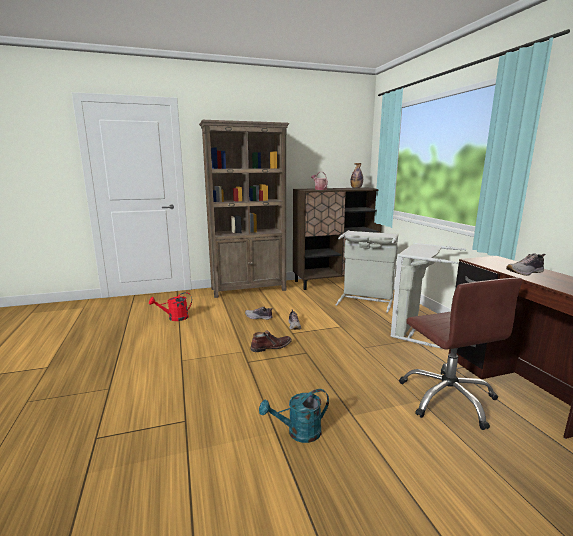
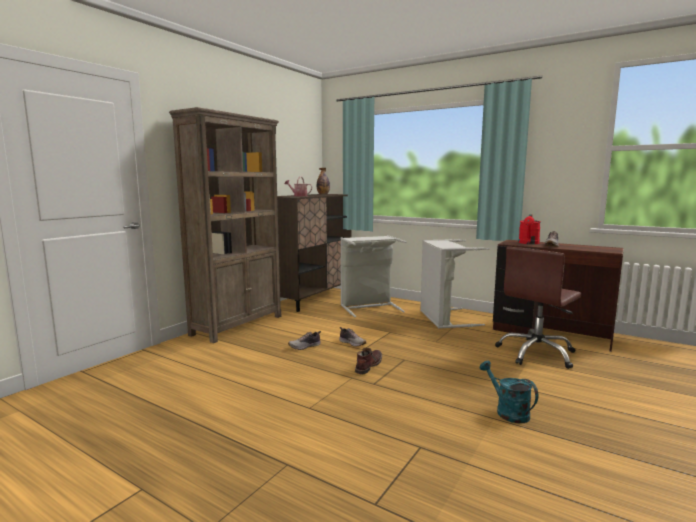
camera: 40 degrees left, 5 degrees down
(174, 318) = (208, 376): red watering can -> red watering can (528, 243)
(298, 433) = (507, 411): turquoise watering can -> turquoise watering can turned 120 degrees clockwise
(448, 398) = (536, 353): brown office chair -> brown office chair turned 105 degrees clockwise

